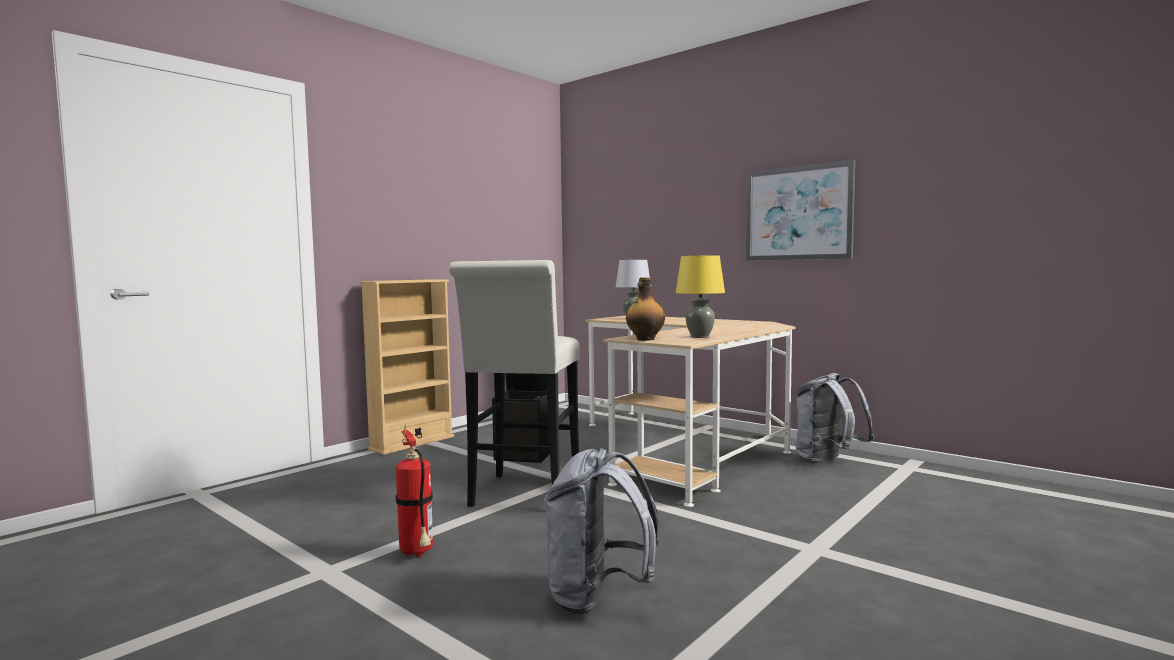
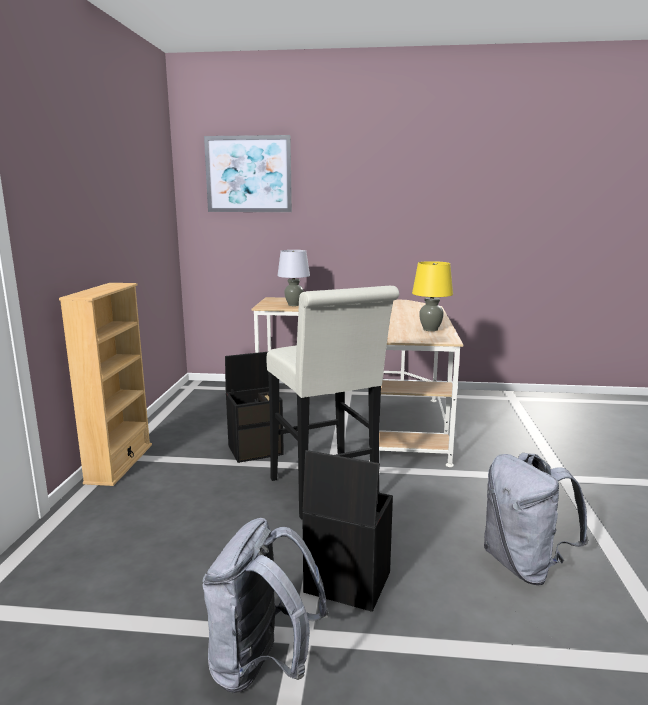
camera: 35 degrees left, 10 degrees up
(417, 554) = (345, 582): fire extinguisher -> black storage box
(645, 339) = (405, 338): bottle -> none
(798, 213) = (428, 212): picture -> picture (248, 174)
(828, 461) = (467, 403): grey backpack -> grey backpack (262, 666)

